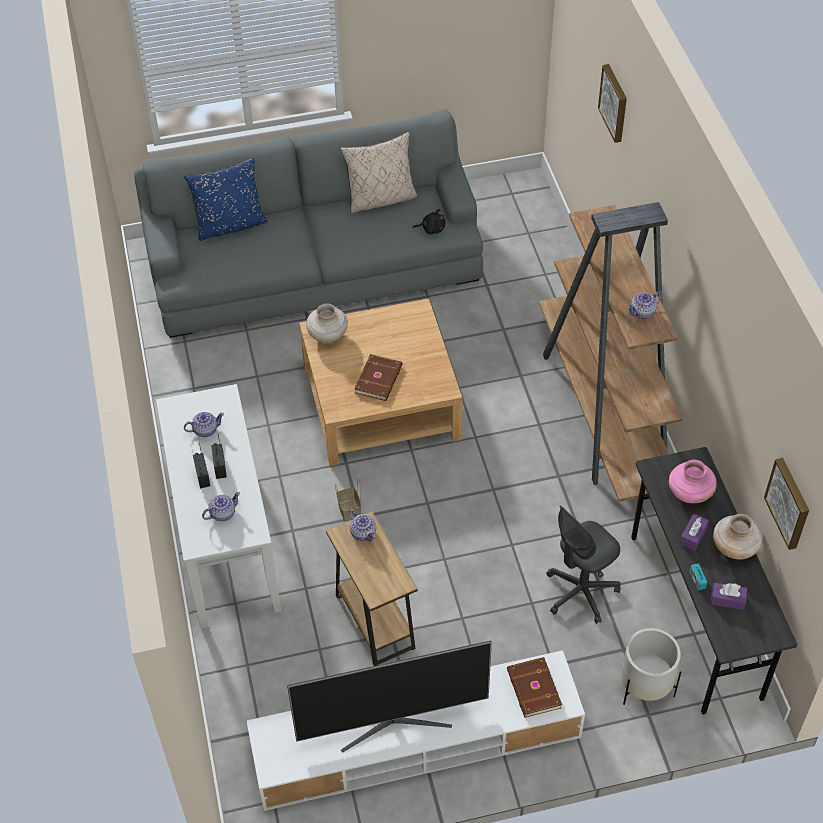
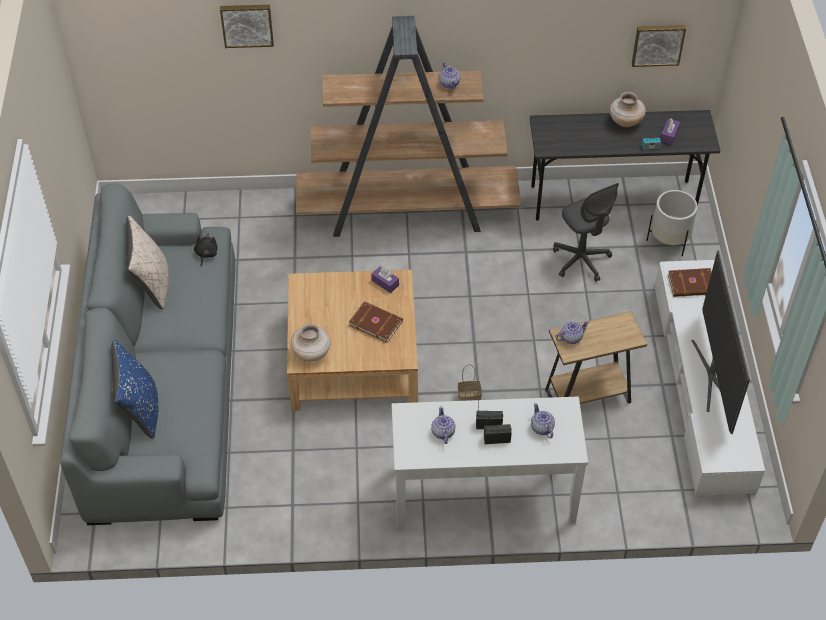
camera: 80 degrees left, 0 degrees up
(689, 493) = (572, 134): pink vase -> none
(693, 536) = (611, 140): purple tissue box -> purple tissue box (385, 283)

